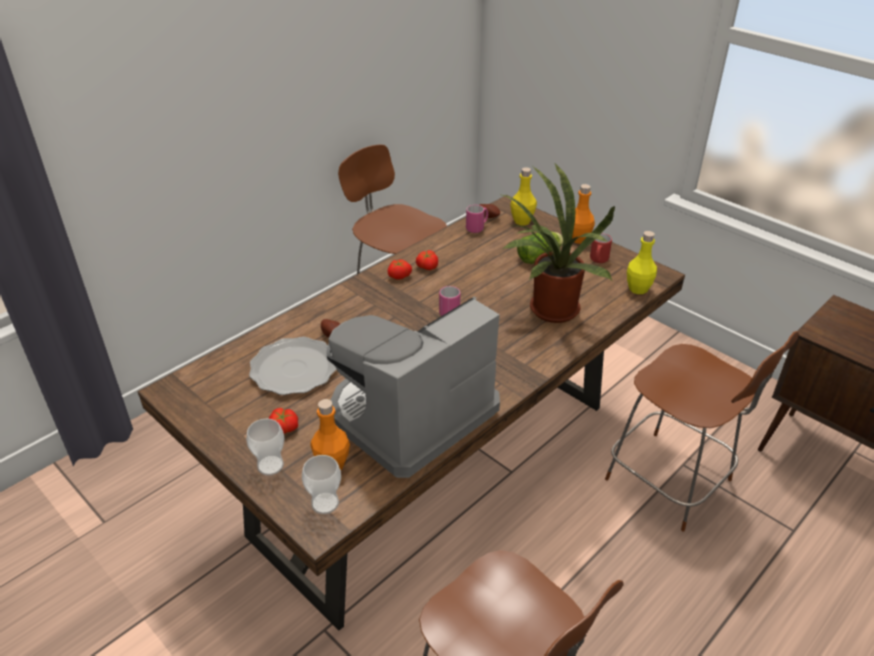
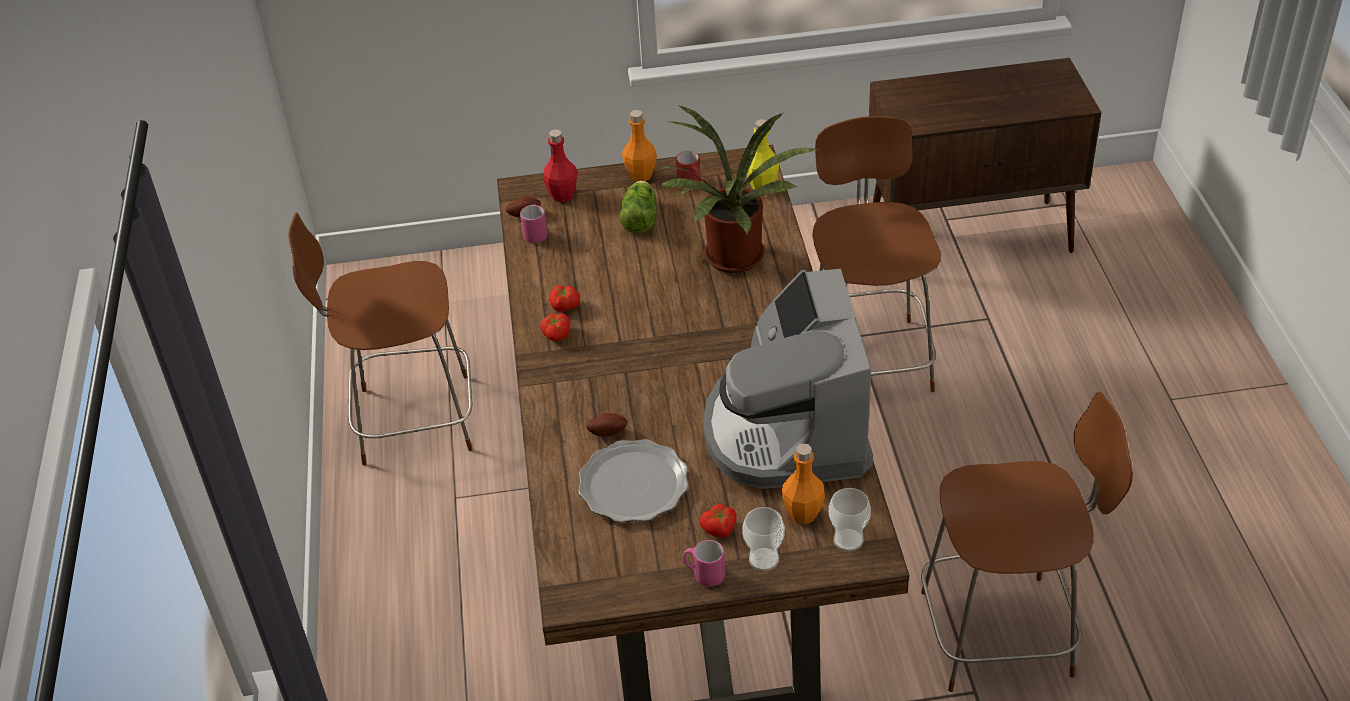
camera: 50 degrees left, 5 degrees up
(448, 311) = (658, 329): pink mug -> pink mug (704, 574)
(522, 221) = (562, 195): yellow bottle -> red bottle
(672, 482) = (869, 357): brown chair -> brown chair turned 90 degrees counterclockwise

